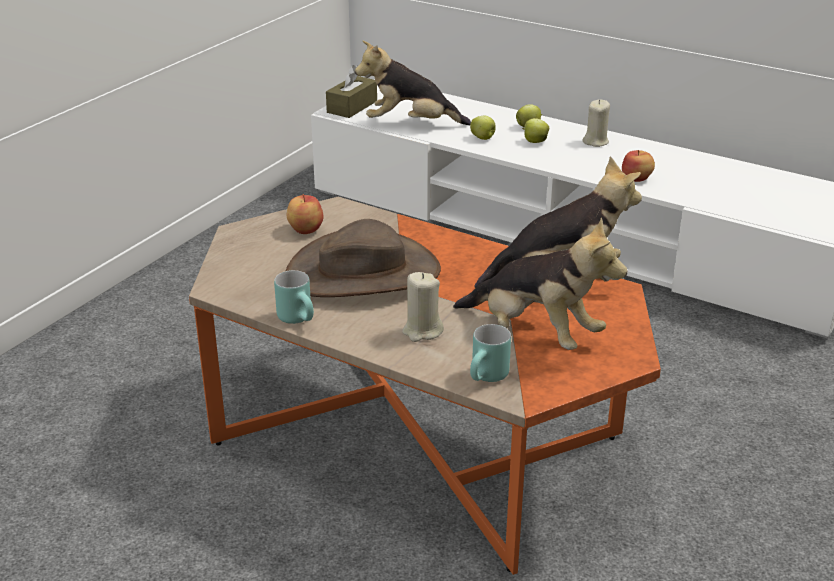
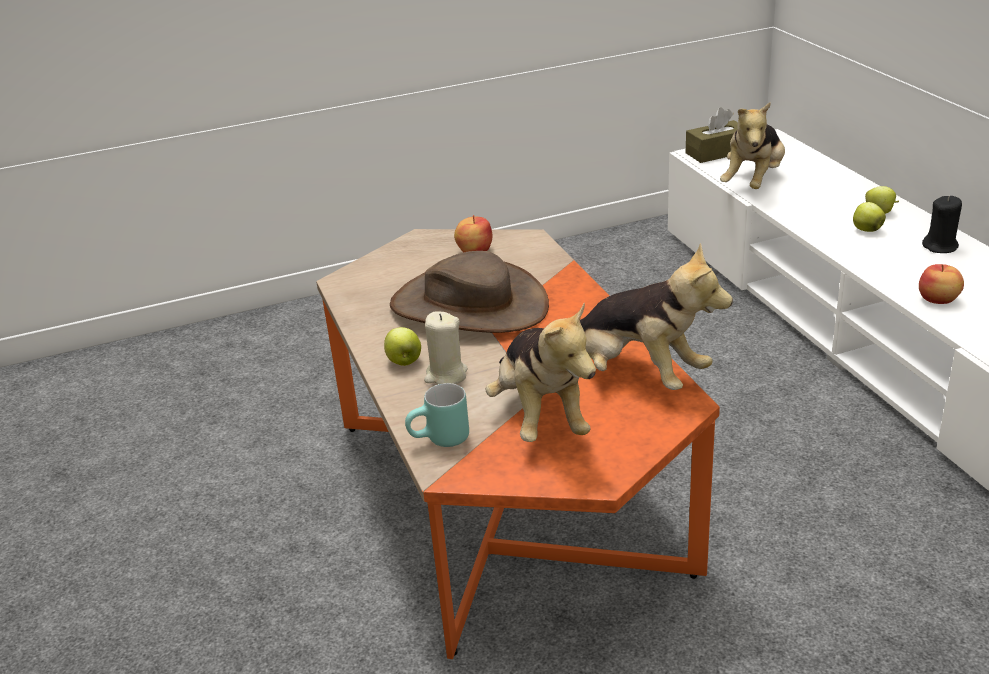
camera: 40 degrees right, 0 degrees up
(300, 319) = (366, 329): turquoise mug -> none
(410, 124) = (753, 182): plush toy -> plush toy turned 105 degrees counterclockwise
(483, 138) = (812, 213): apple -> apple (404, 362)
(595, 141) = (940, 246): beige candle -> black candle

